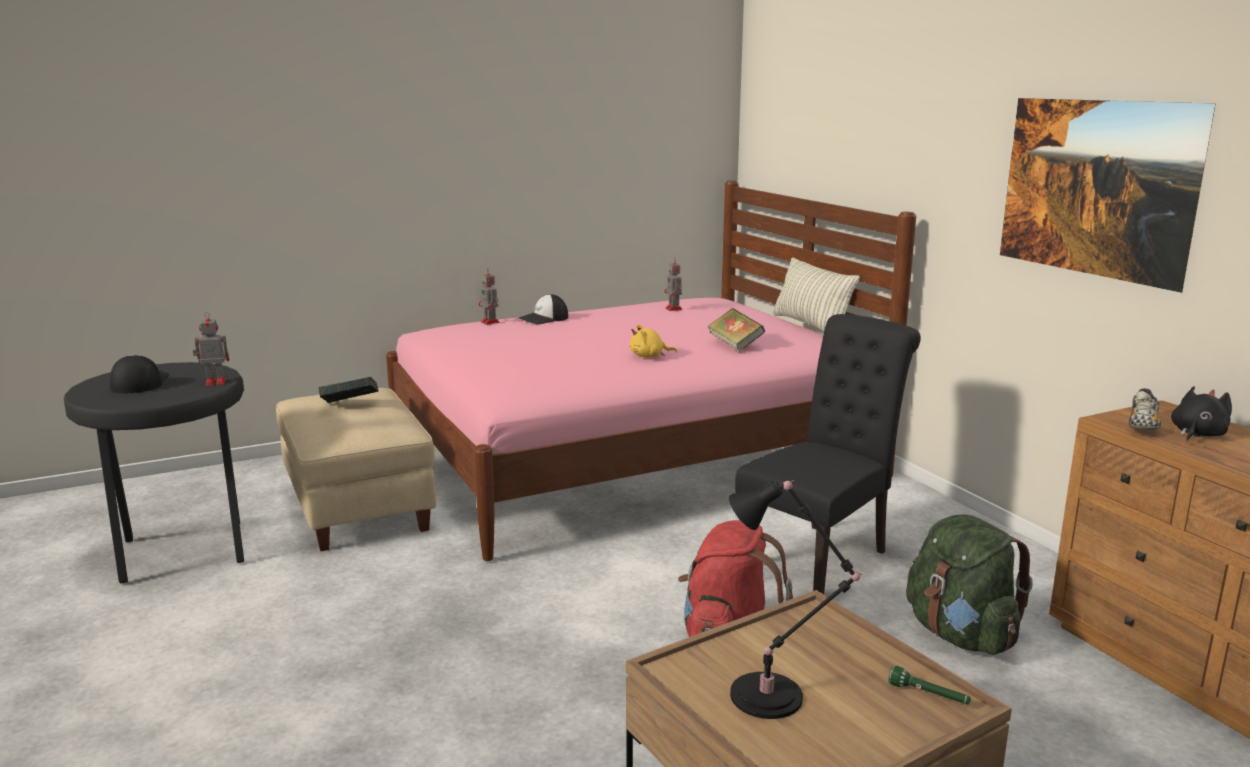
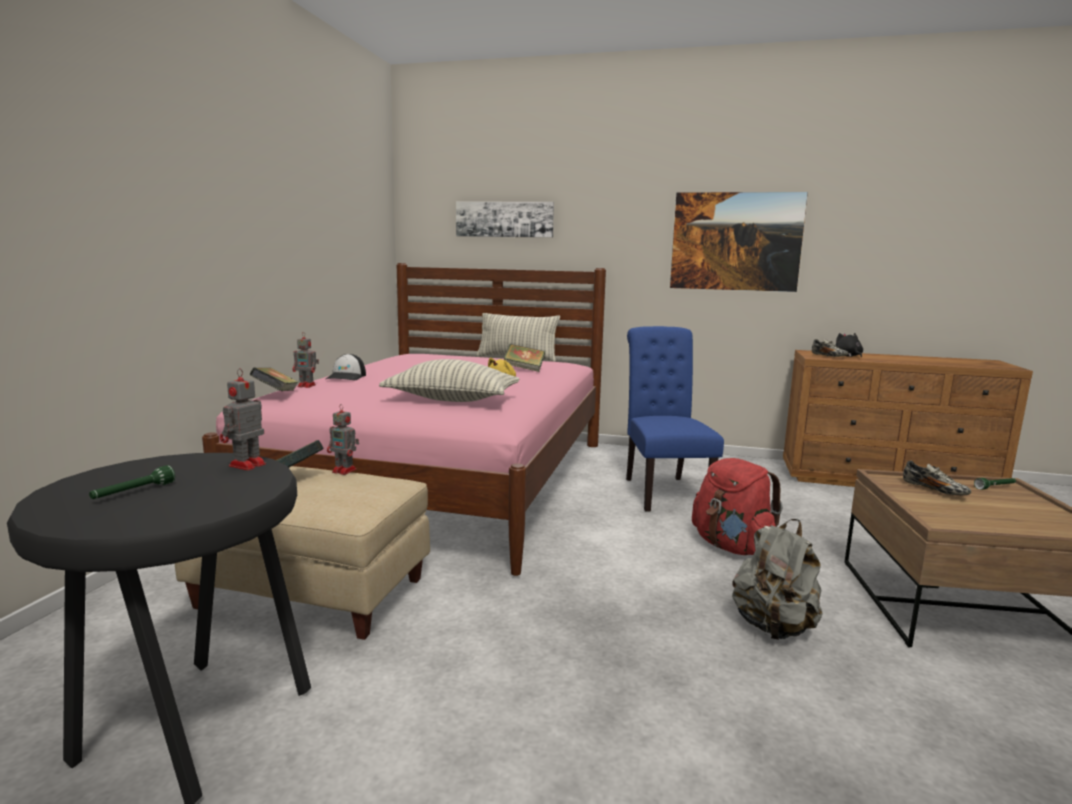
camera: 50 degrees left, 5 degrees down
(139, 383) = (133, 493): cap -> green flashlight
(446, 326) = (276, 394): none -> book
(537, 365) = (452, 400): none -> pillow
(563, 711) = (774, 627): none -> grey backpack
(674, 309) = (417, 360): toy robot -> toy robot (345, 471)
(772, 697) = (988, 514): black table lamp -> none
(820, 652) = (934, 491): none -> shoe
(821, 556) = (663, 491): black chair -> blue chair
(829, 130) = (504, 219): none -> picture
(960, 635) = (785, 499): green backpack -> none

